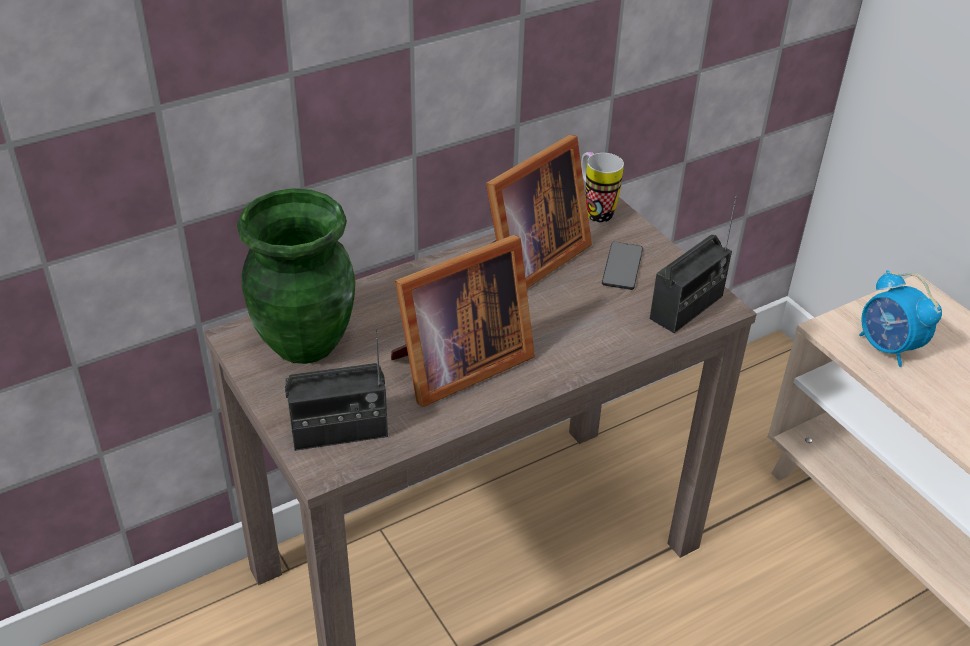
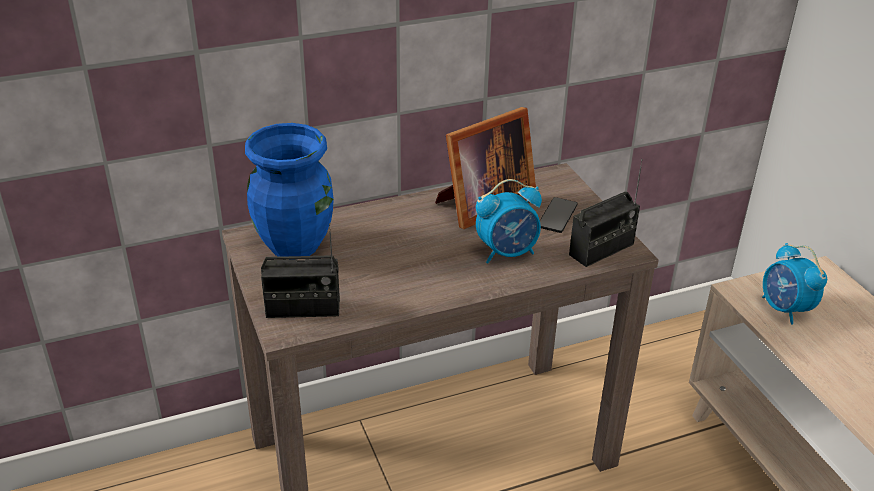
camera: 10 degrees right, 5 degrees down
(306, 342) = (295, 245): green vase -> blue vase
(456, 366) = (405, 273): picture frame -> none
(575, 324) = (507, 252): none -> alarm clock
(594, 210) = (546, 174): mug -> none

